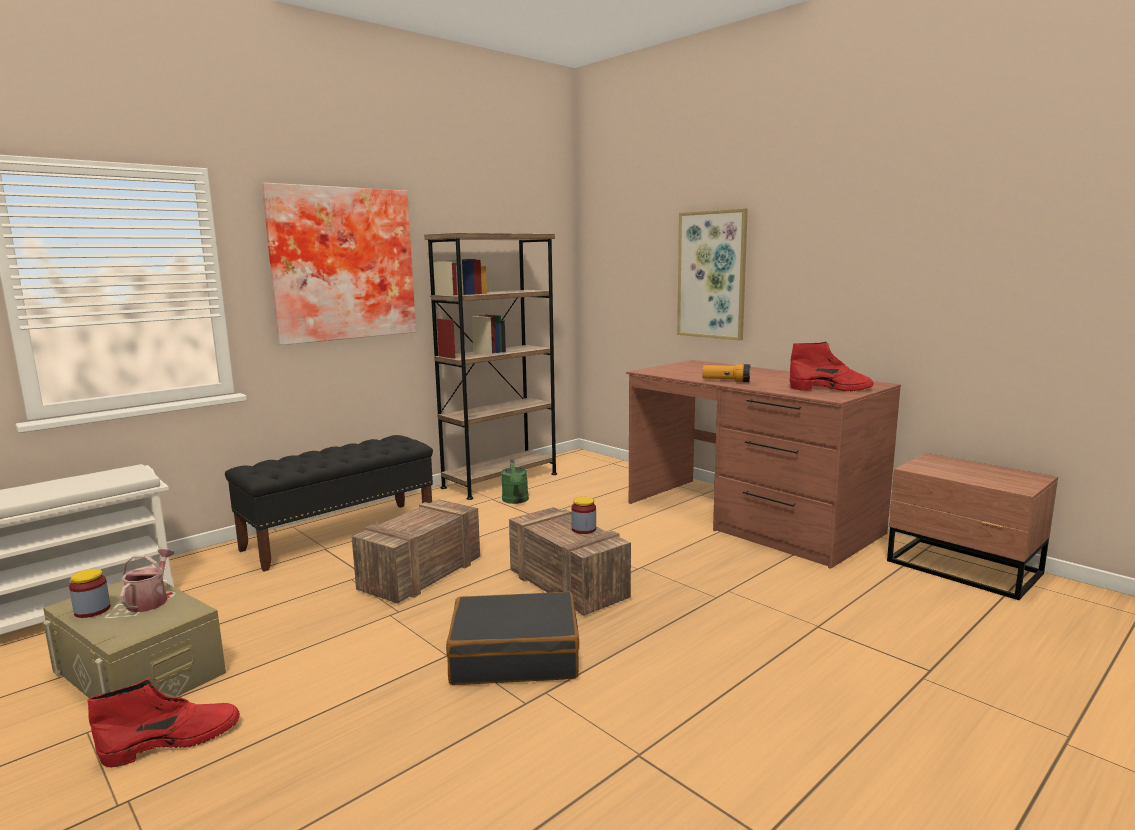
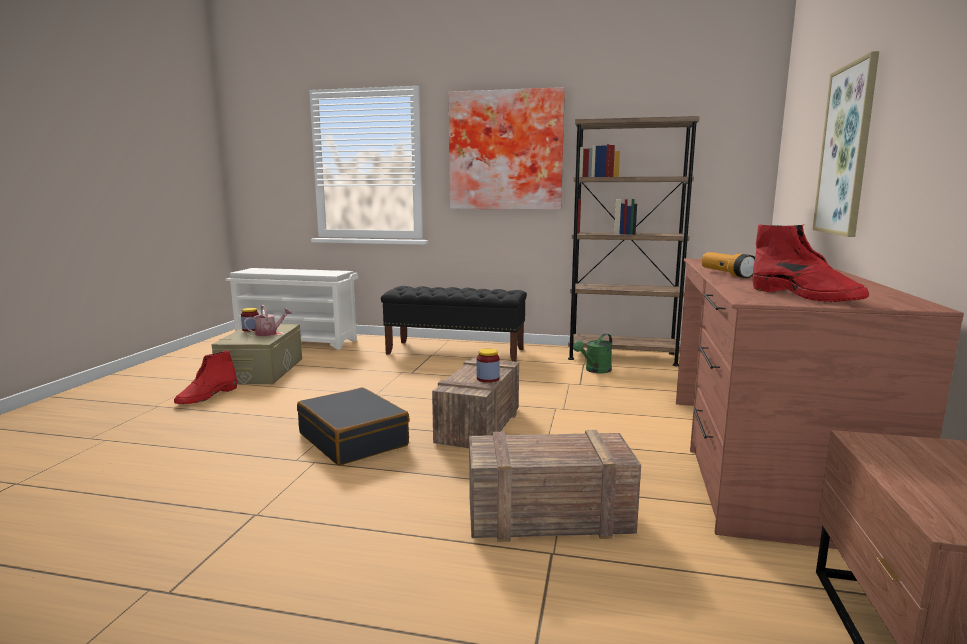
camera: 55 degrees right, 0 degrees up
(174, 741) = (207, 397): red boot -> red boot turned 90 degrees clockwise
(420, 575) = (431, 384): crate -> crate (546, 517)

